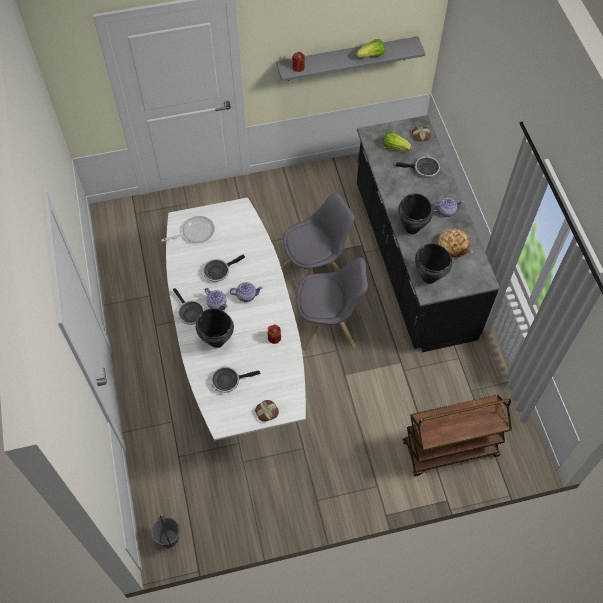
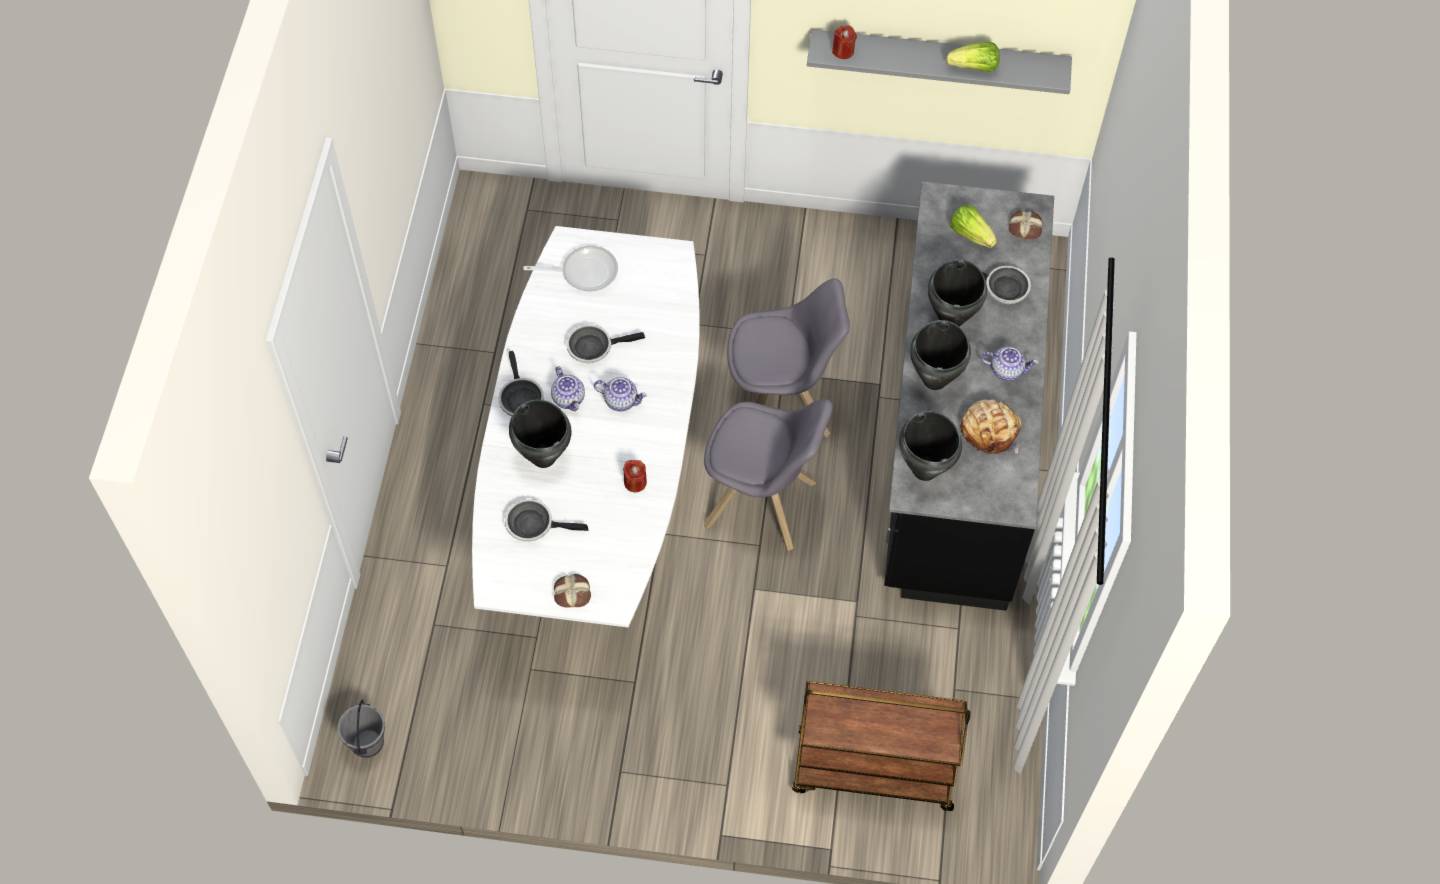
camera: 20 degrees right, 0 degrees up
(406, 194) = (952, 319): none -> black cooking pot

